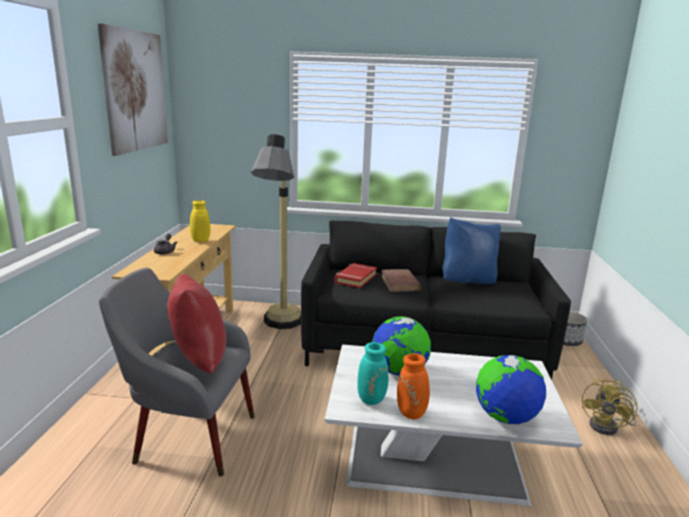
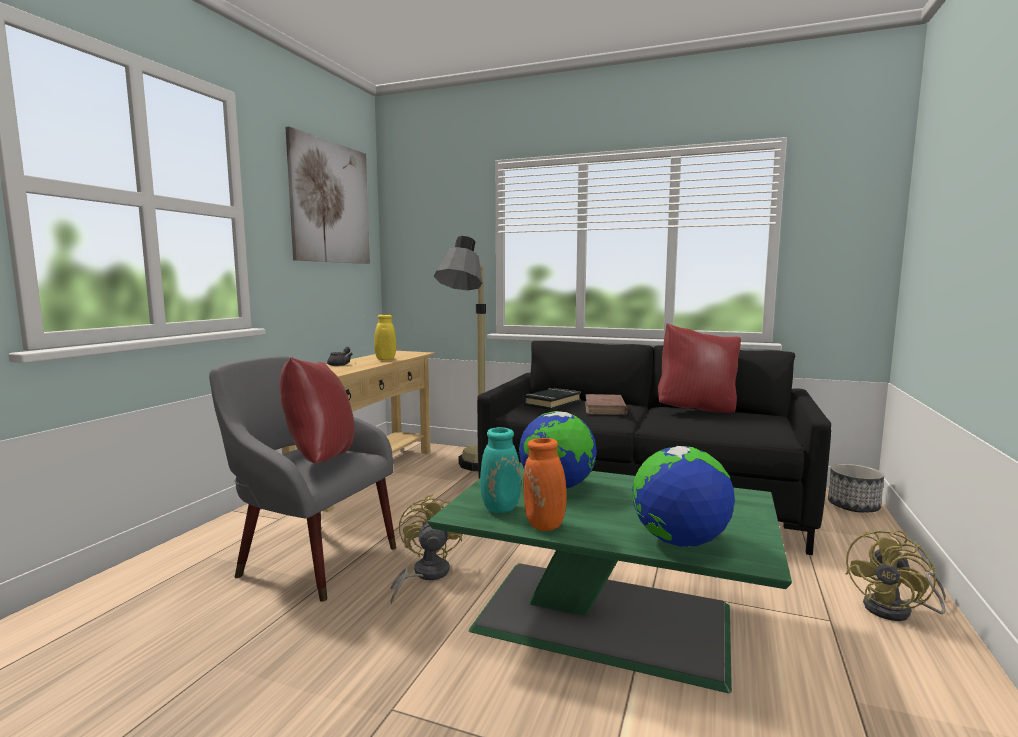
camera: 15 degrees right, 10 degrees down
(290, 440) = (425, 575): none -> yellow fan
(355, 279) = (552, 403): red book -> black book
(438, 459) = (609, 618): white coffee table -> green coffee table
(468, 282) = (697, 410): blue pillow -> red pillow

